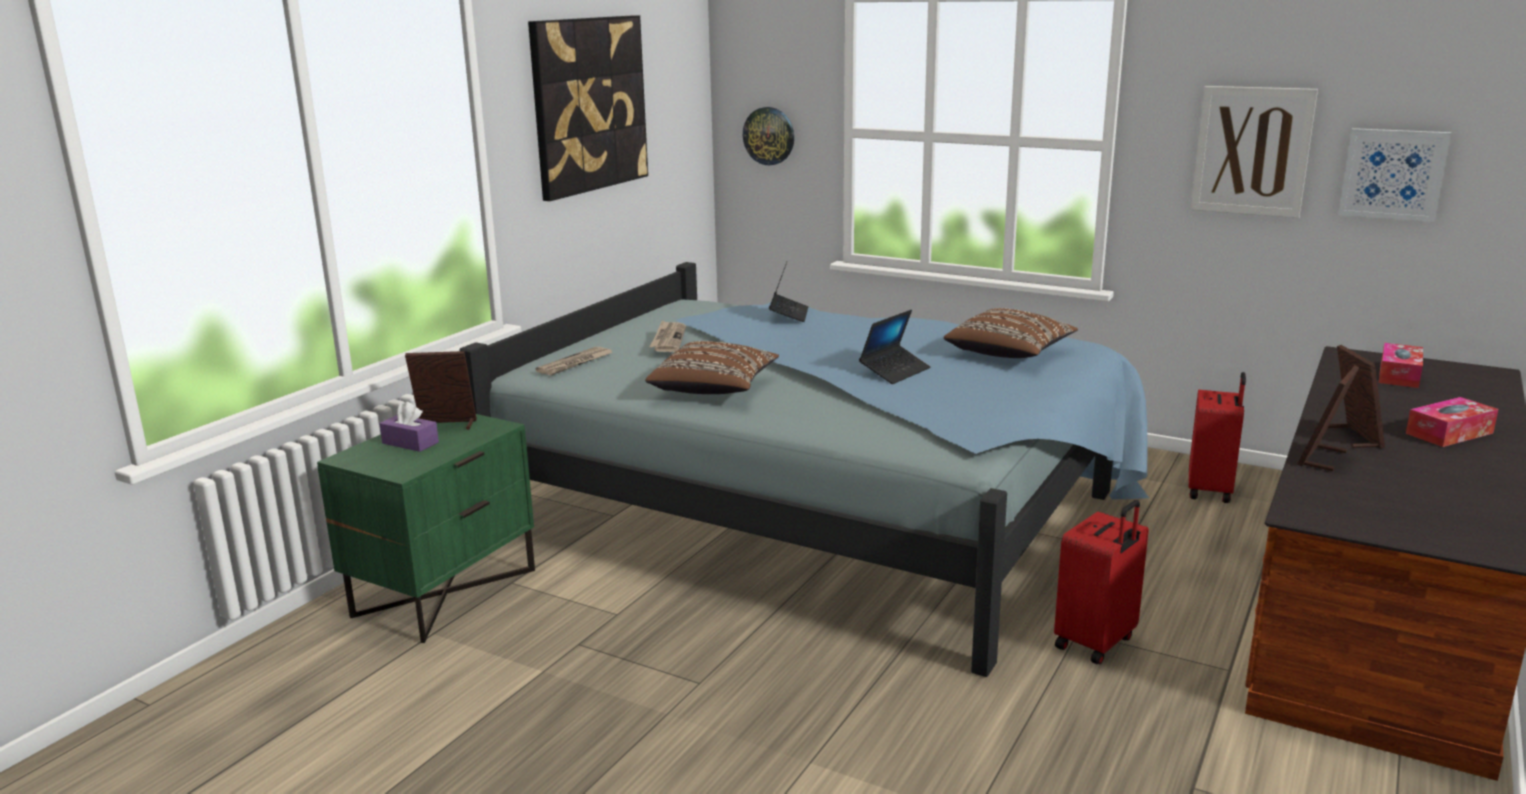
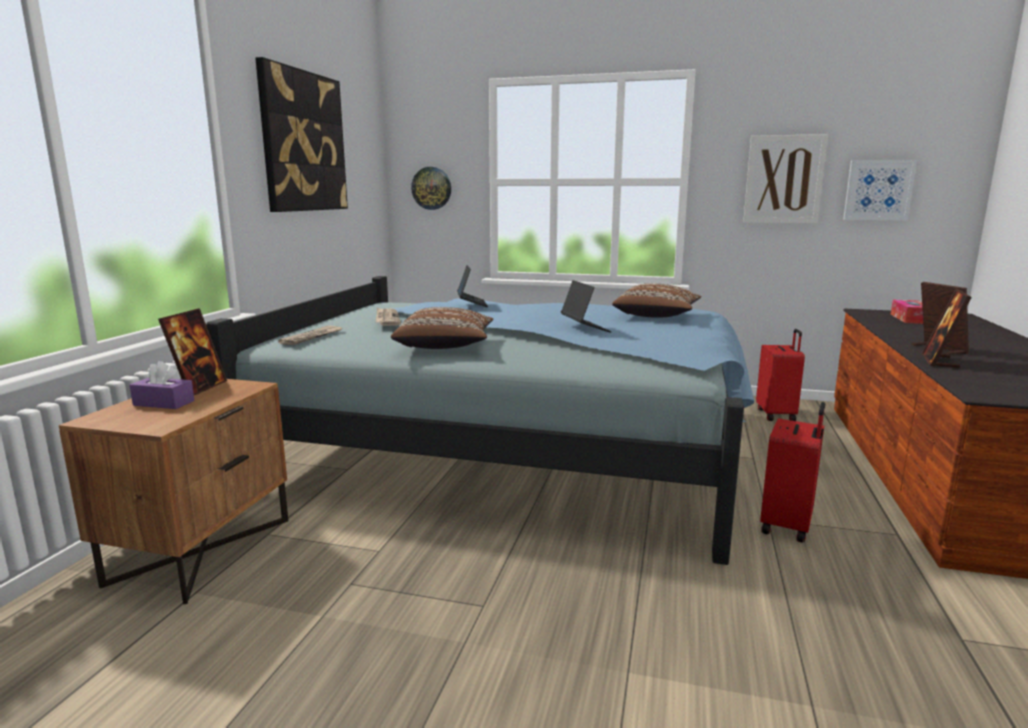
camera: 15 degrees left, 5 degrees down
(444, 592) = (201, 550): green nightstand -> brown nightstand
(446, 425) = (198, 388): picture frame -> picture frame turned 120 degrees clockwise
(895, 371) = (584, 328): laptop -> laptop turned 45 degrees counterclockwise
(1449, 433) = (992, 344): tissue box -> none

